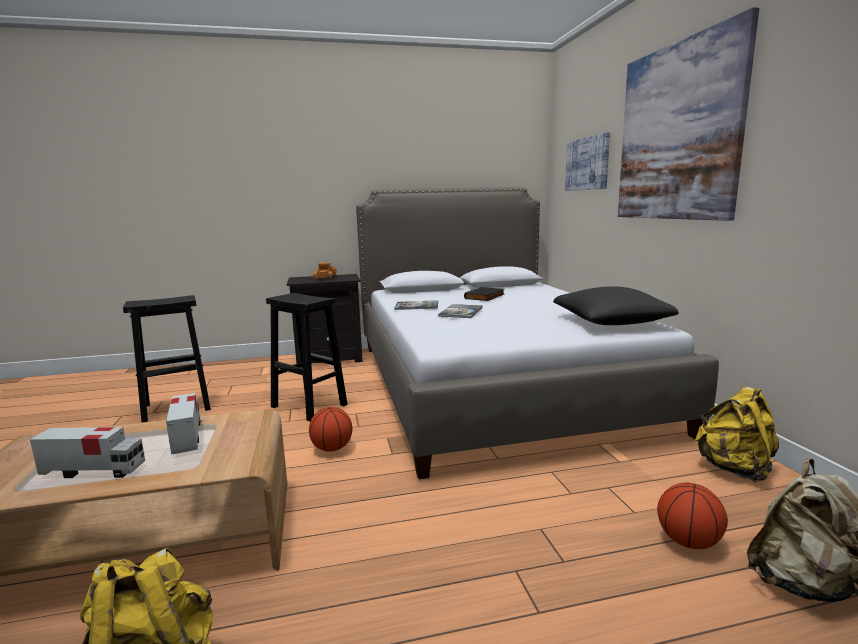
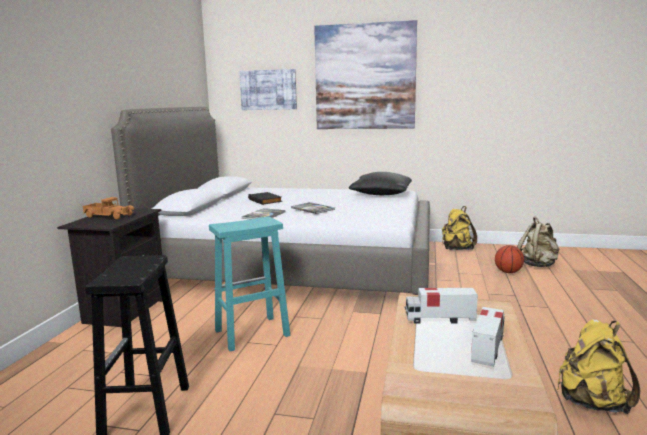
camera: 65 degrees left, 0 degrees up
(308, 406) = (251, 333): black stool -> turquoise stool
(332, 448) = (353, 332): basketball -> none

